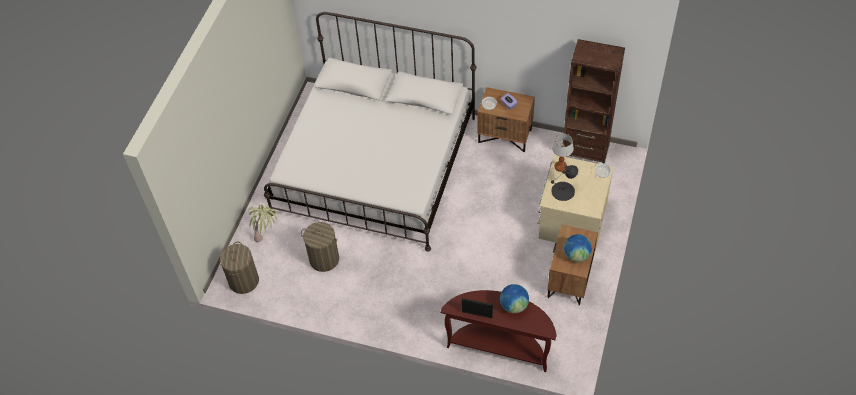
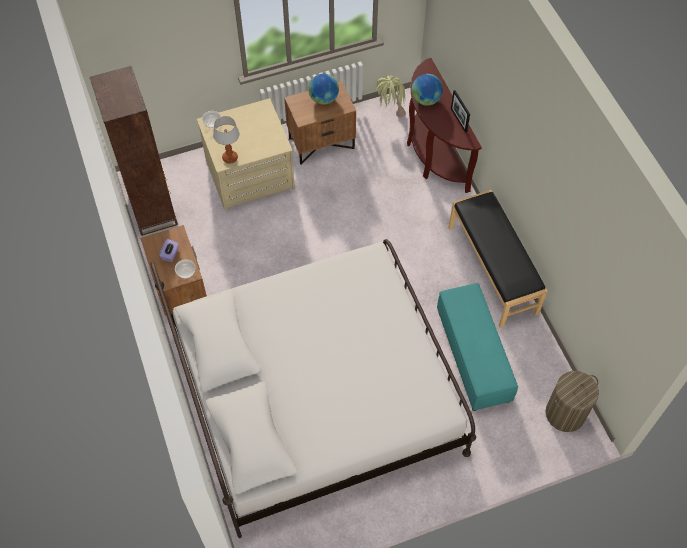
camera: 130 degrees left, 5 degrees up
(267, 234) = (495, 436): potted plant -> potted plant (389, 112)
(324, 259) = (474, 356): laundry basket -> turquoise ottoman
(372, 315) = (493, 269): none -> black bench
(563, 191) = (259, 140): black table lamp -> none

